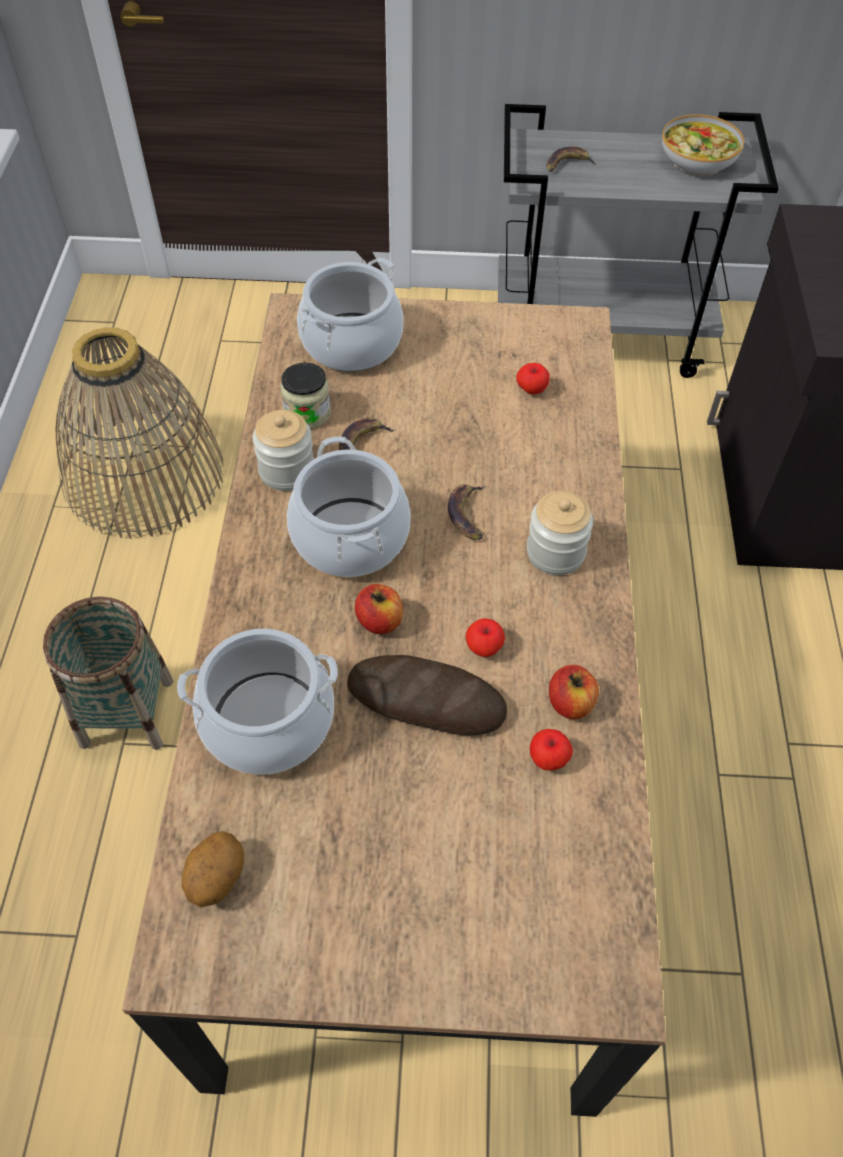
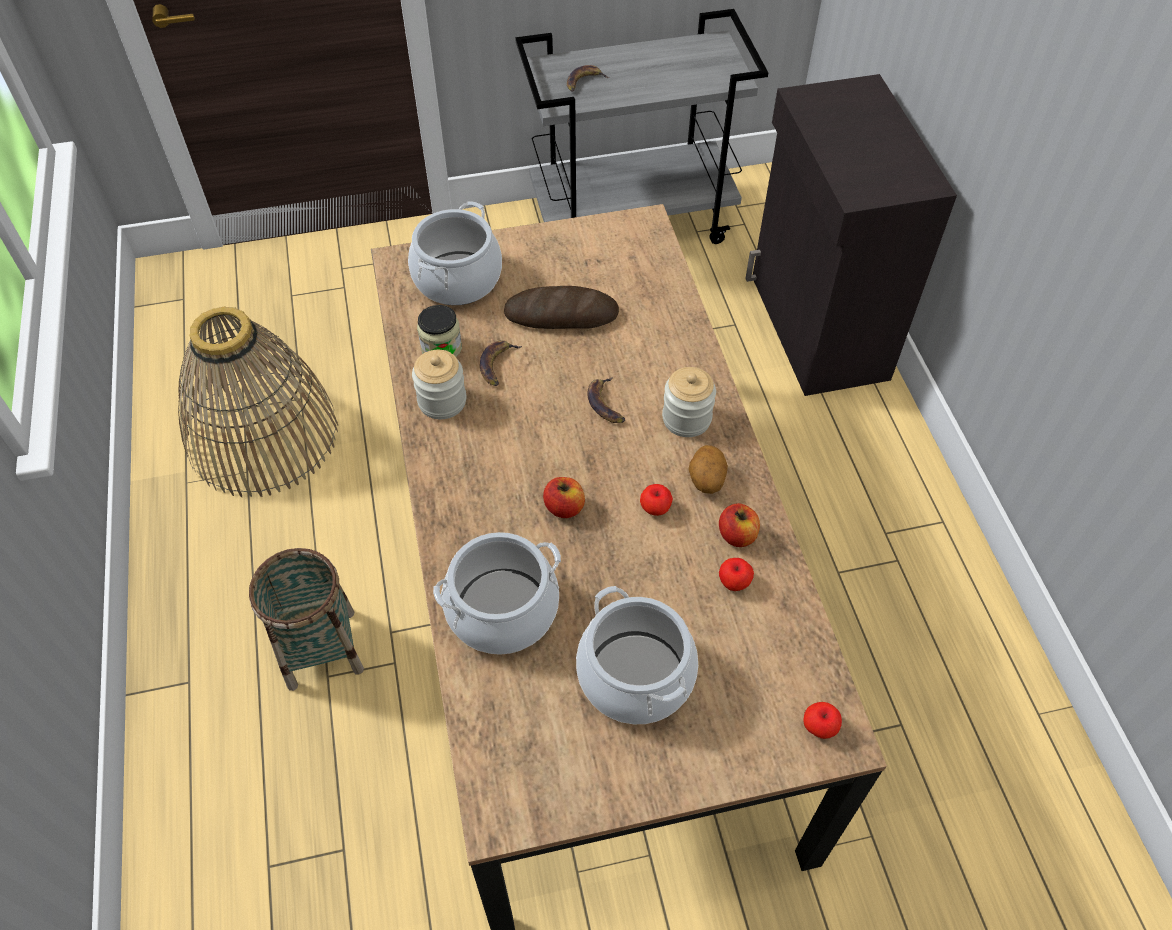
camera: 15 degrees left, 0 degrees up
(216, 877) = (505, 742): potato -> potato (706, 480)
(349, 537) = (515, 445): cooking pot -> cooking pot (635, 676)
(426, 700) = (623, 561): bread -> bread (561, 314)
(531, 389) = (622, 287): apple -> apple (819, 727)
(698, 160) = (692, 58): bowl -> none

